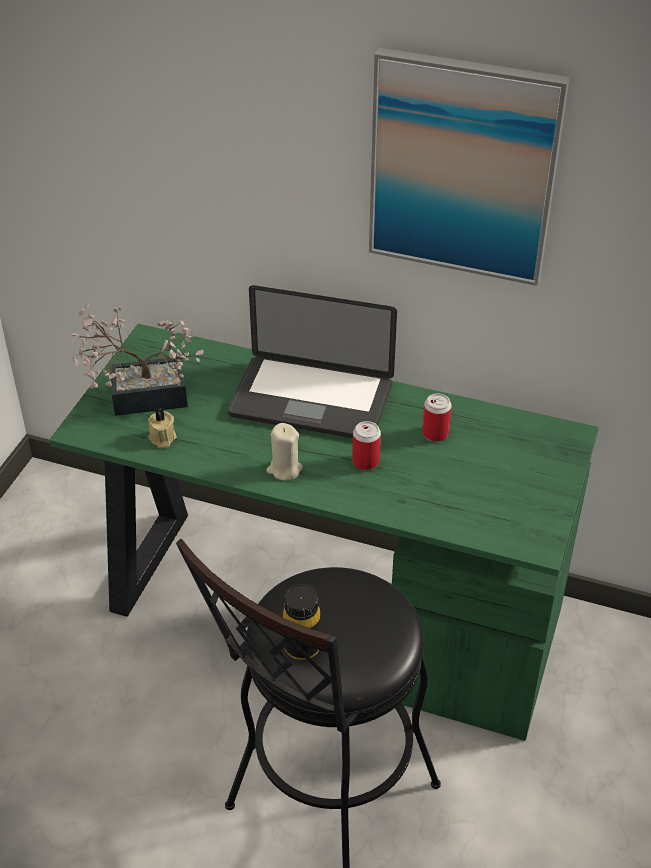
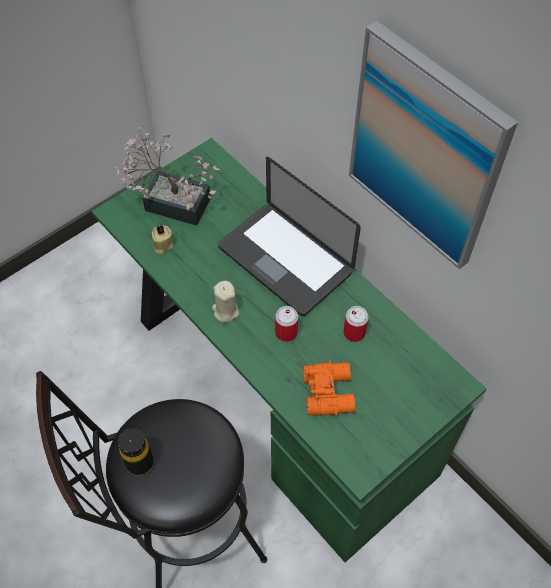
camera: 30 degrees right, 15 degrees up
(452, 493) = (329, 391): none -> orange binoculars

